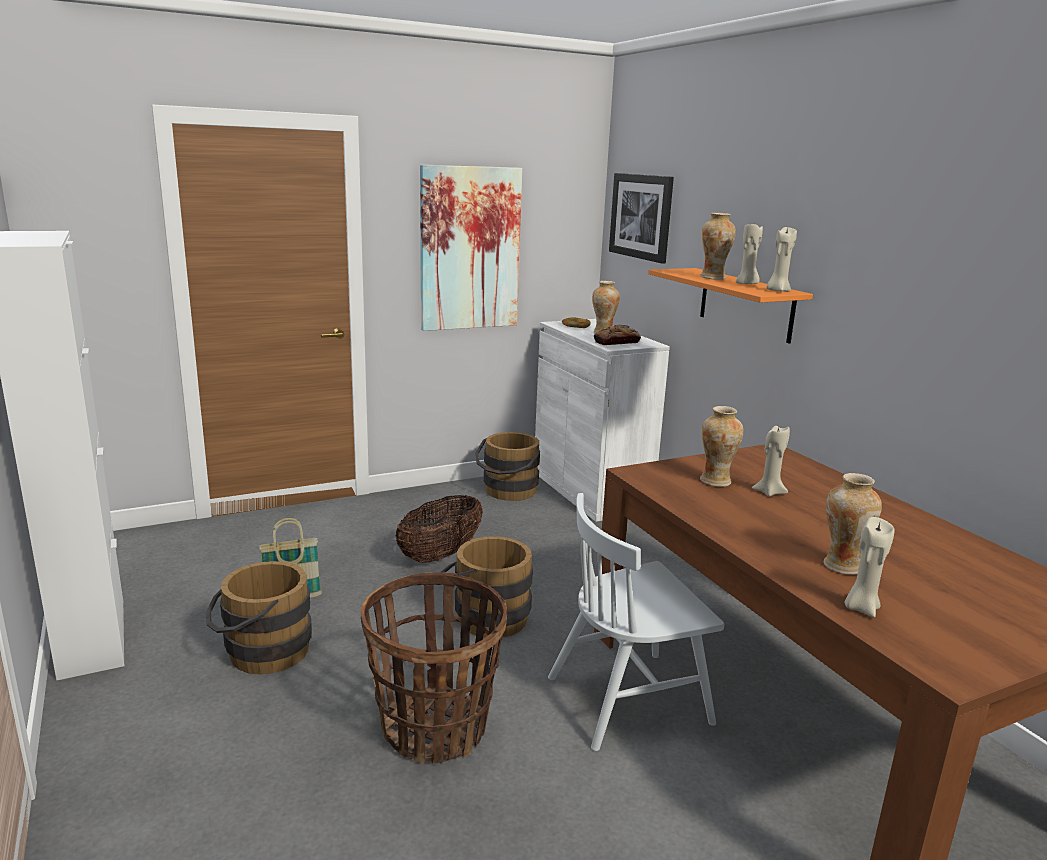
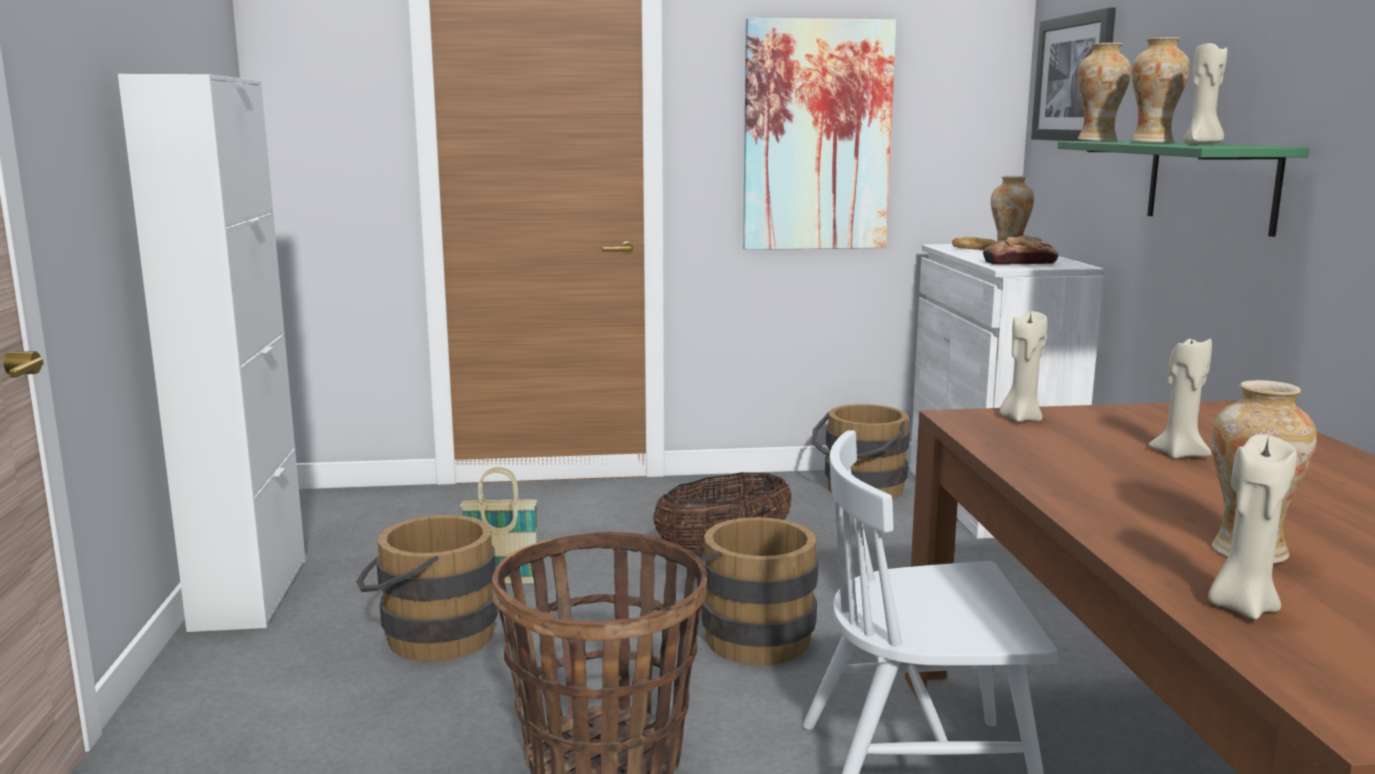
camera: 20 degrees right, 5 degrees down
(715, 481) = (1092, 435): vase -> vase (1097, 140)
(745, 304) = (1211, 184): orange shelf -> green shelf
(777, 291) = (1245, 145): beige candle -> beige candle (1020, 419)

